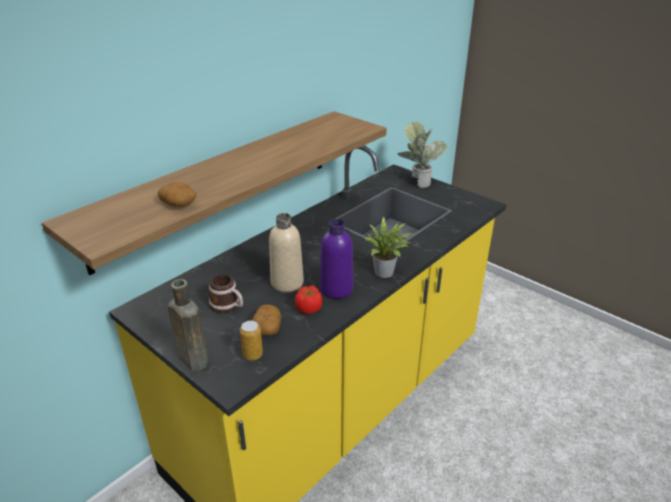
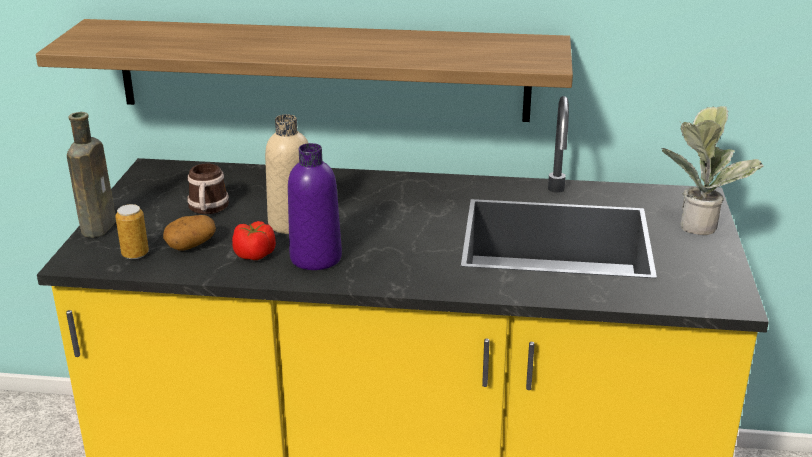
camera: 55 degrees right, 5 degrees down
(179, 204) = (180, 47): potato -> none
(386, 273) = (396, 279): potted plant -> none

